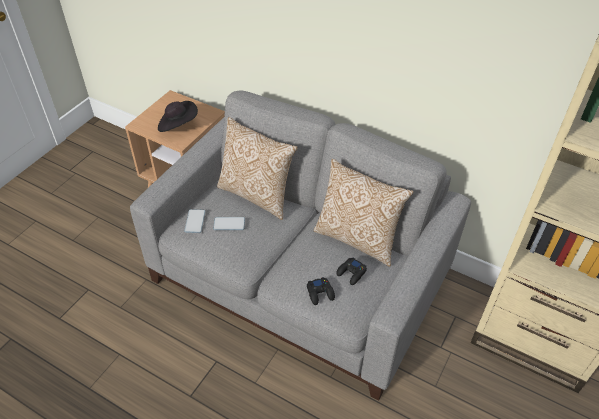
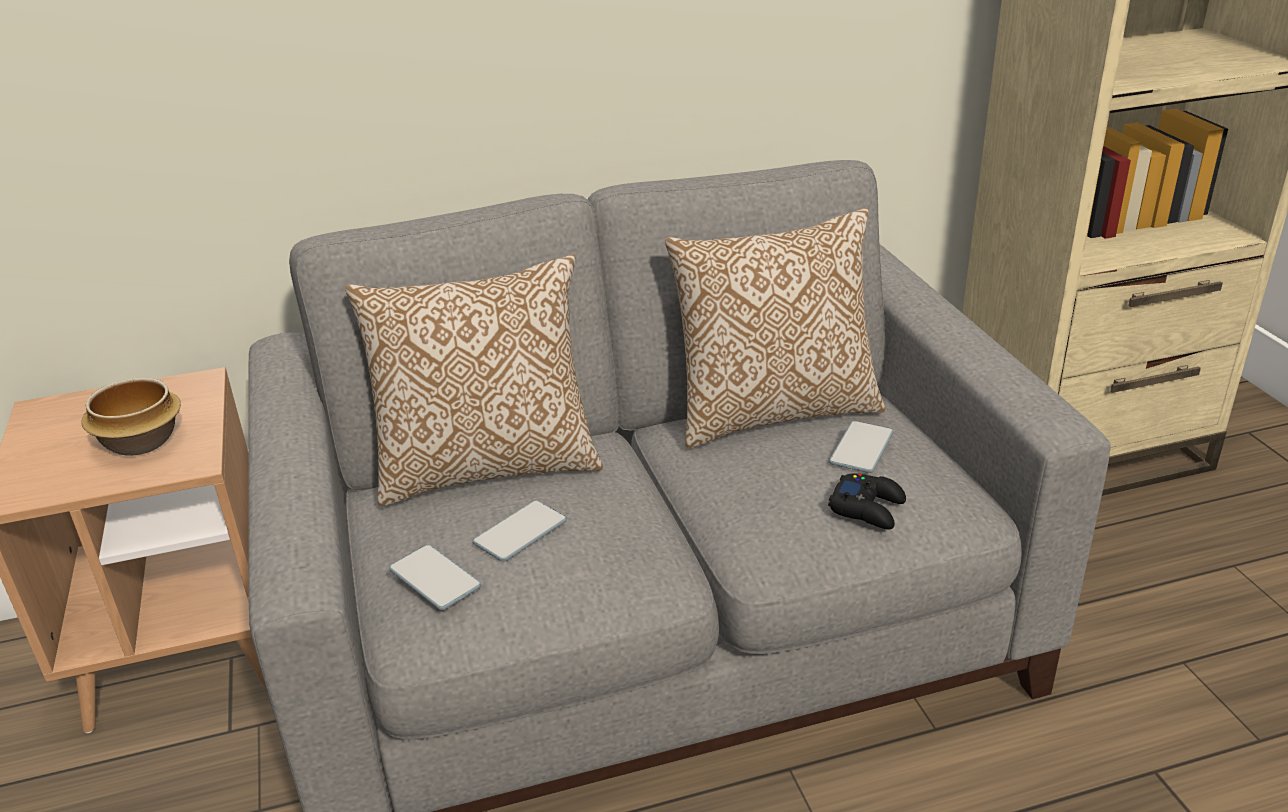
camera: 45 degrees left, 15 degrees down
(178, 125) = (139, 441): black hat -> bowl
(351, 273) = (861, 448): black game controller -> phone

